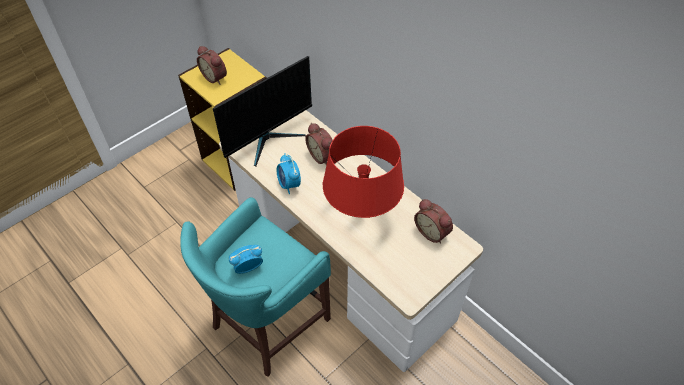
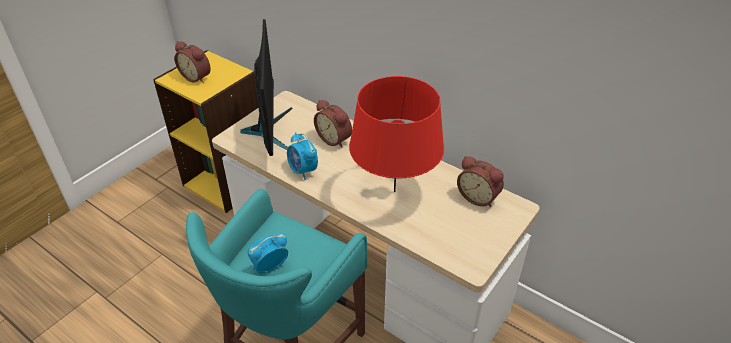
camera: 10 degrees left, 10 degrees down
(269, 139) = (270, 130): monitor -> monitor turned 45 degrees counterclockwise

